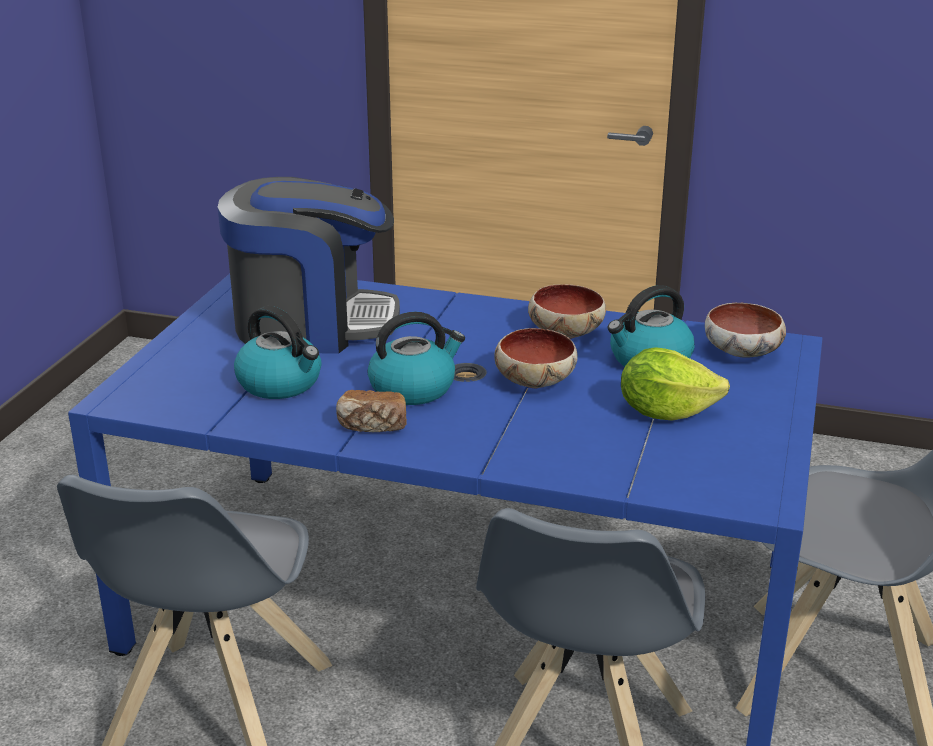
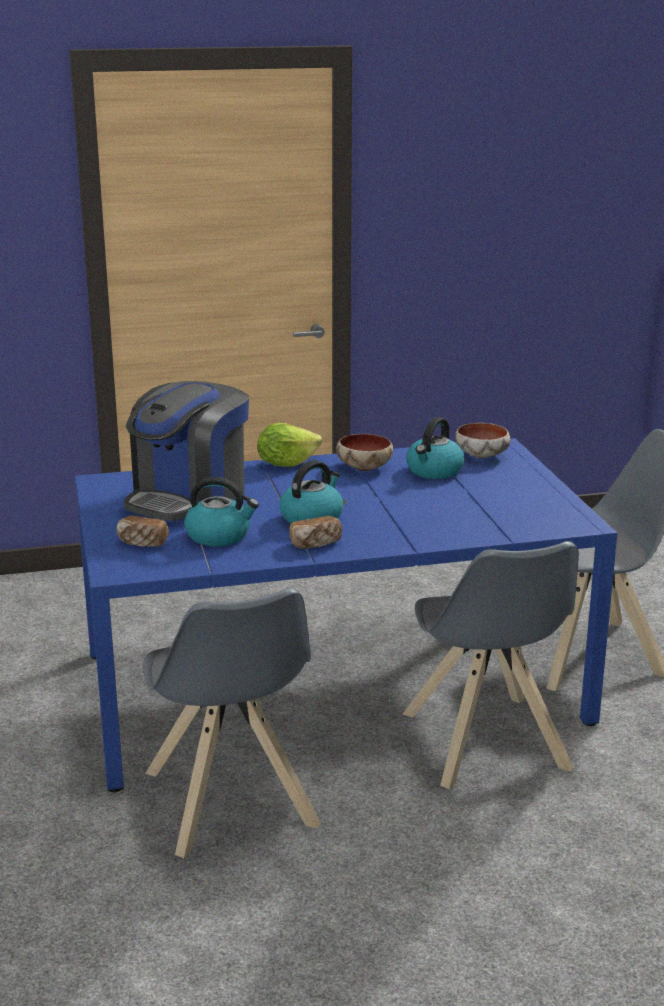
camera: 30 degrees left, 5 degrees down
(190, 370) = (142, 543): none -> bread
(312, 324) = (189, 498): coffee machine -> coffee machine turned 150 degrees clockwise
(534, 380) = (380, 497): bowl -> none
(665, 412) = (478, 495): lettuce -> lettuce (286, 464)

